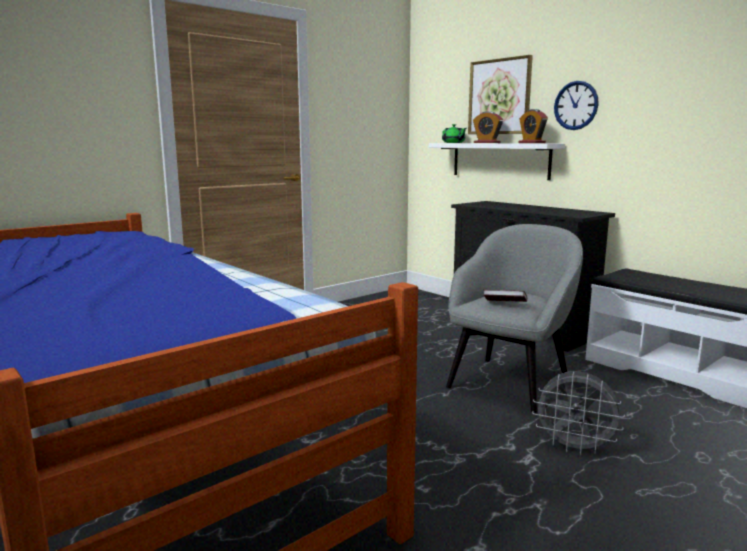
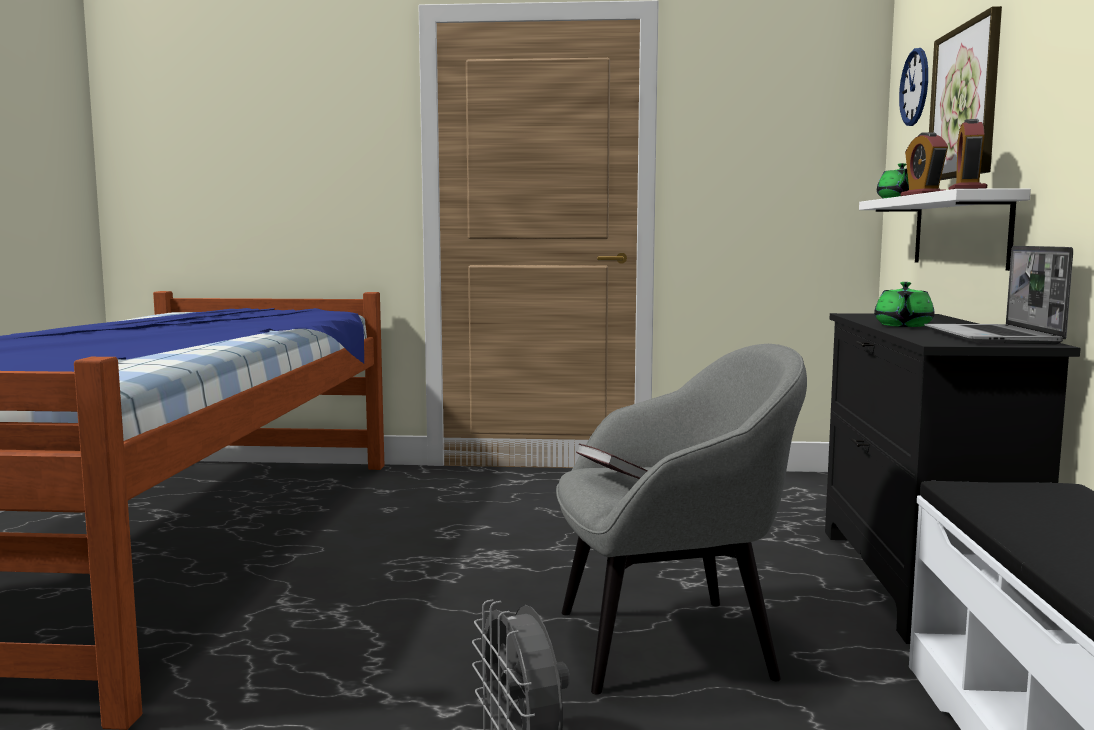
camera: 45 degrees right, 5 degrees down
(518, 208) = (903, 325): none -> green teapot
(573, 211) = (993, 337): none -> laptop
(576, 105) = (1046, 102): wall clock -> wall clock (915, 87)

